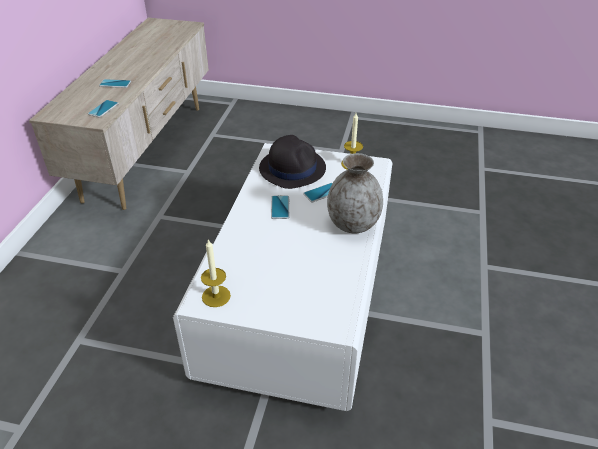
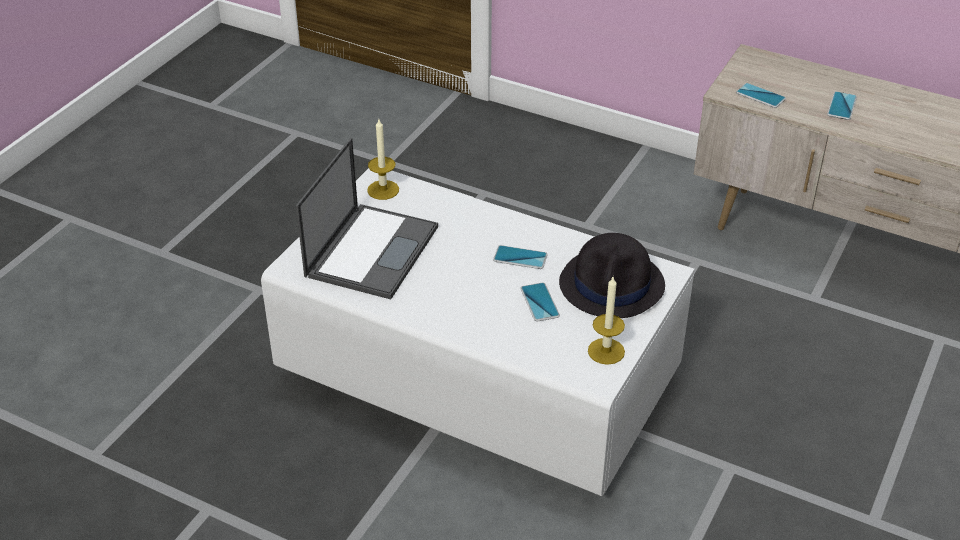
camera: 105 degrees right, 0 degrees up
(299, 283) = (372, 250): none -> laptop
(353, 224) = (457, 317): grey vase -> none

